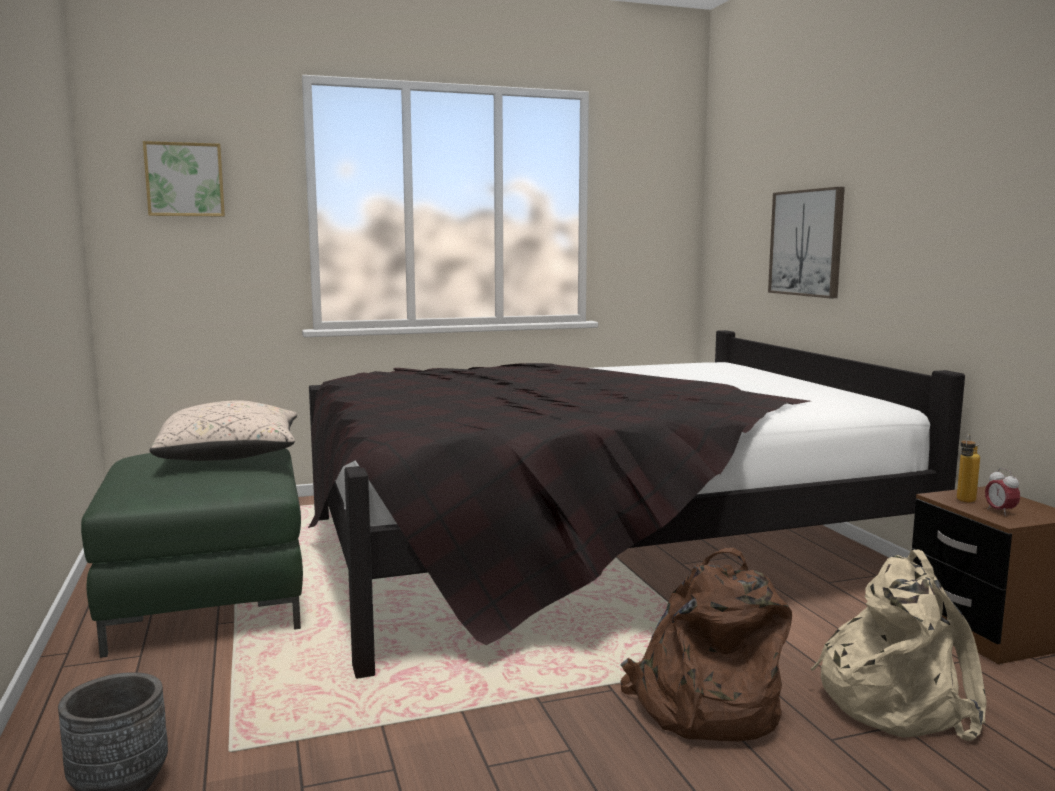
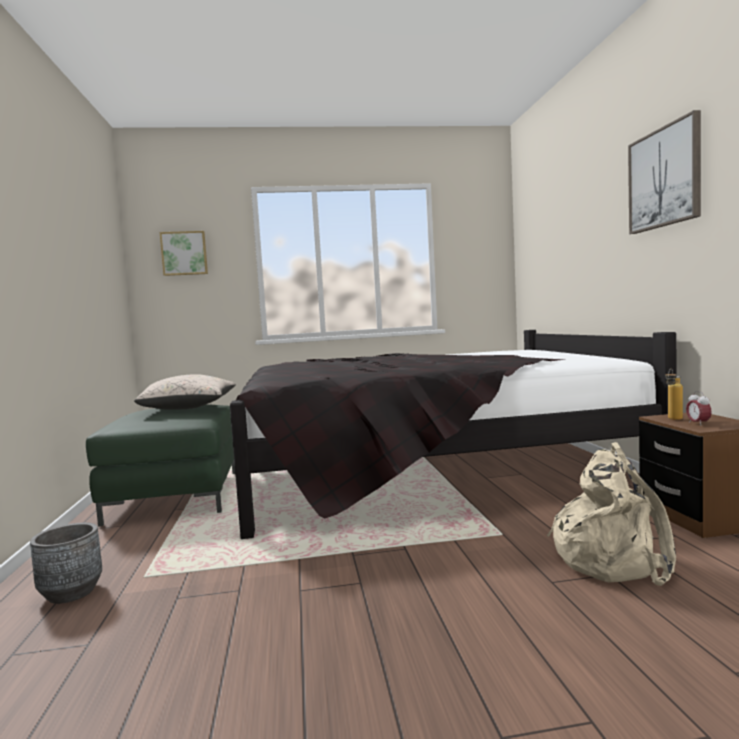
camera: 10 degrees right, 5 degrees down
(703, 706) = (465, 559): brown backpack -> none
(807, 243) = (573, 262): picture -> picture (664, 178)

